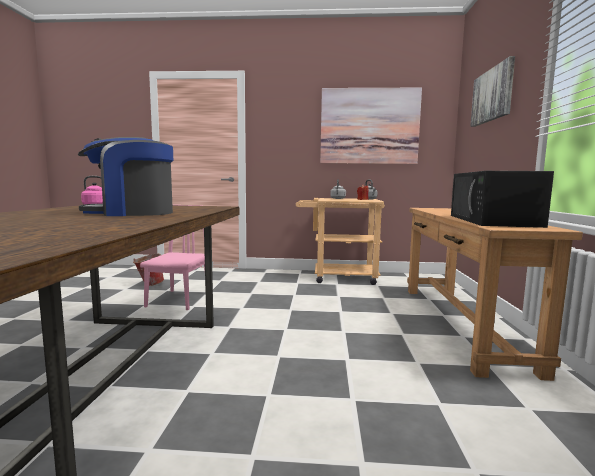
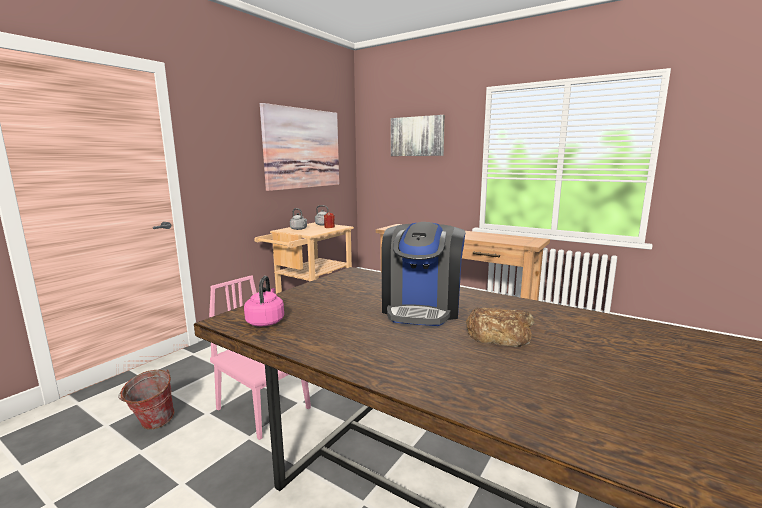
camera: 60 degrees left, 5 degrees up
(67, 220) = (498, 333): none -> bread
(493, 221) = (494, 237): black microwave -> none

